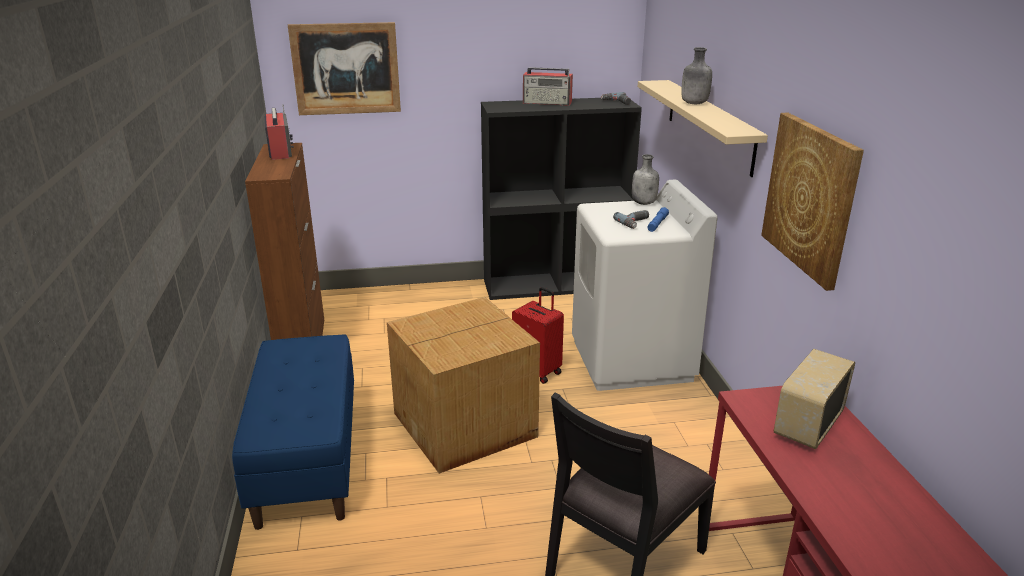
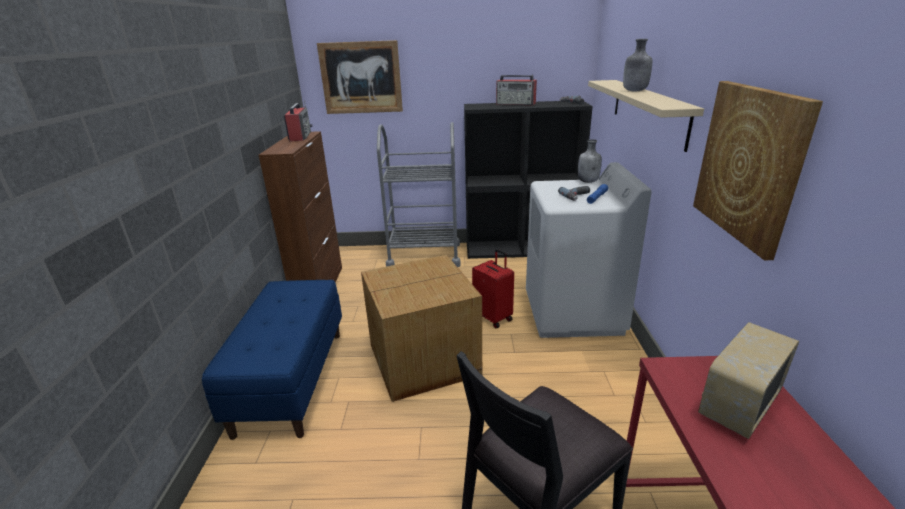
camera: 10 degrees right, 0 degrees up
(432, 298) = (424, 255): none -> grey cart

